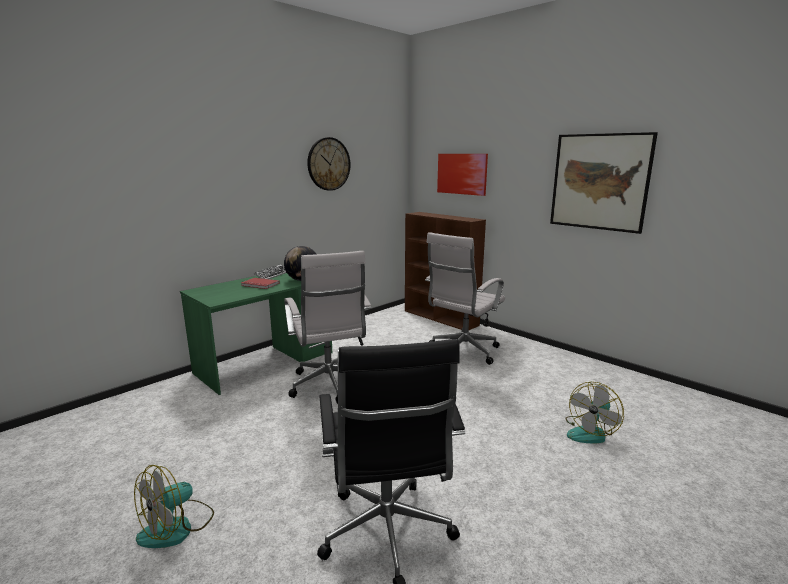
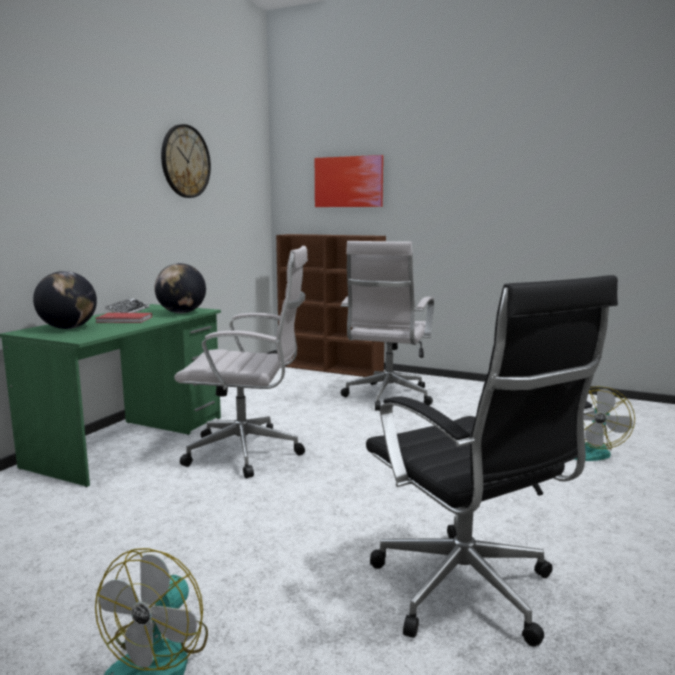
camera: 20 degrees left, 5 degrees down
(220, 290) = (68, 328): none -> globe
(330, 386) = (249, 453): white office chair -> white office chair turned 45 degrees counterclockwise
(599, 182) = (525, 180): picture -> none

